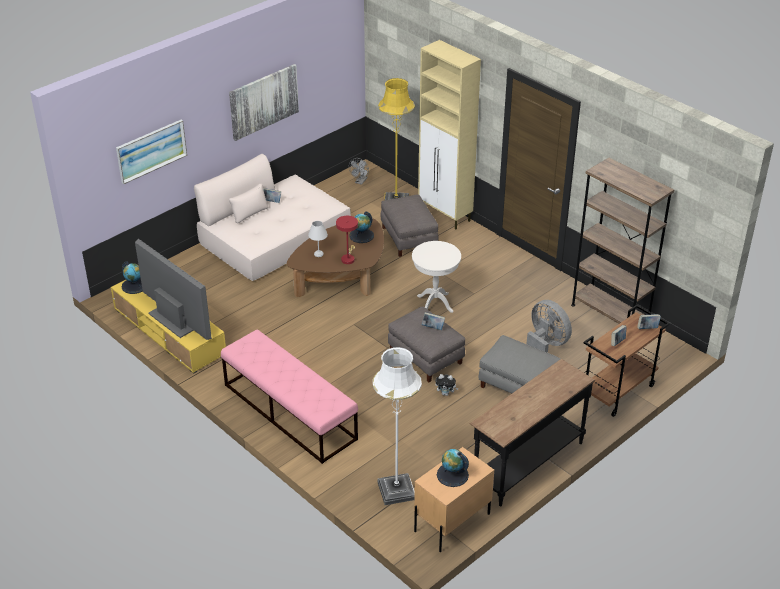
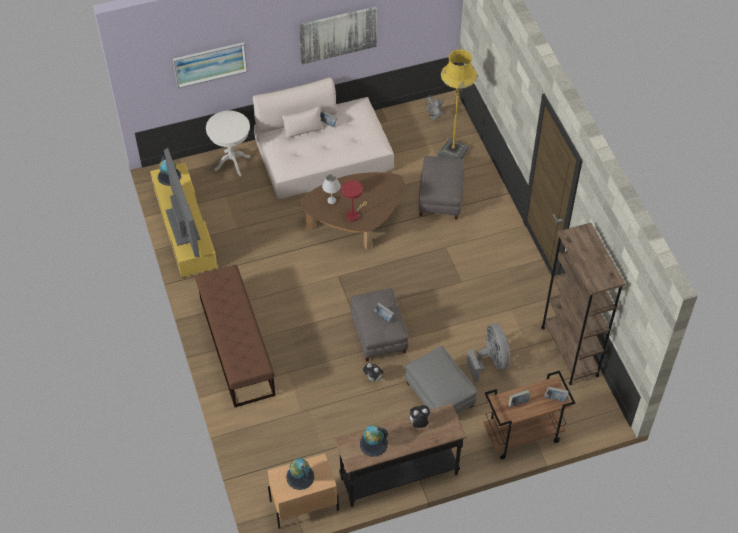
camera: 25 degrees right, 15 degrees up
(289, 411) = (236, 346): pink bench -> brown bench
(361, 235) = (380, 193): globe -> globe (373, 444)
(396, 490) = (277, 457): white floor lamp -> none
(435, 304) = (420, 280): white side table -> white side table (232, 163)
(445, 215) = (489, 183): beige cabinet -> none
(543, 383) = (419, 423): none -> plush toy

